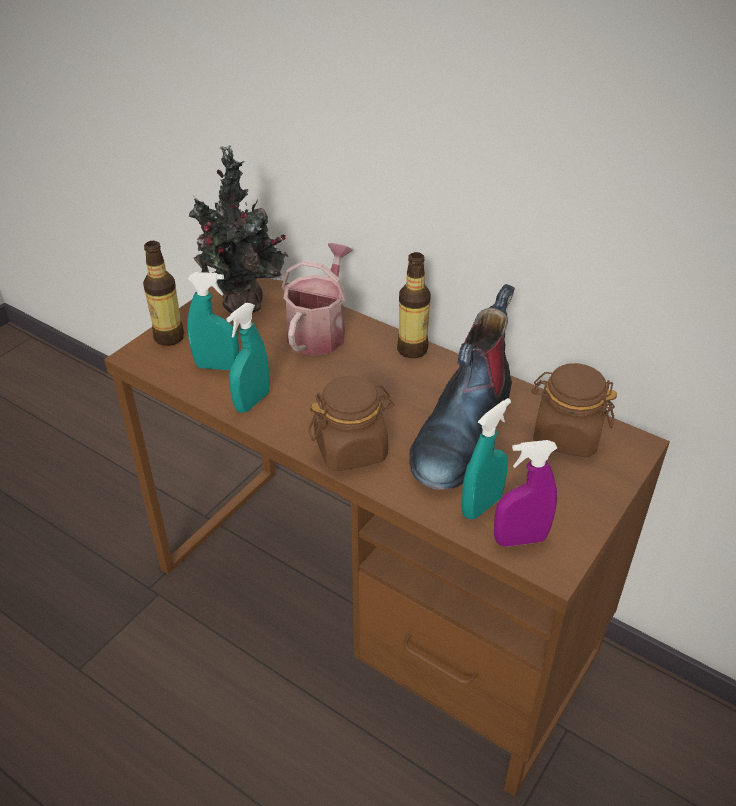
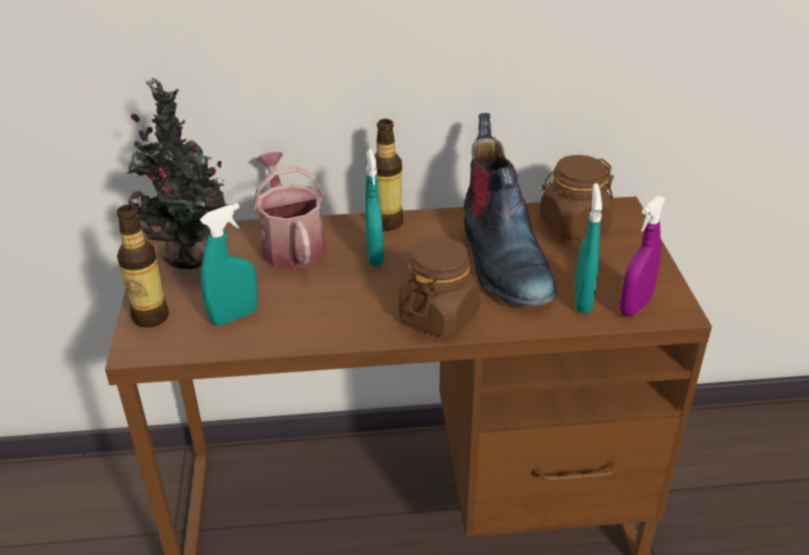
camera: 40 degrees left, 5 degrees down
(252, 402) = (307, 326): turquoise spray bottle -> turquoise spray bottle (375, 255)

